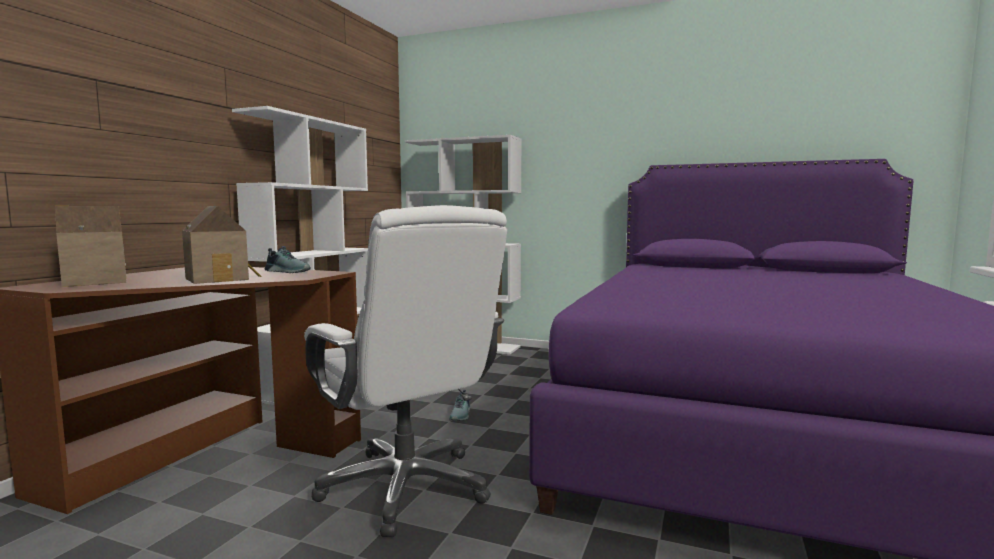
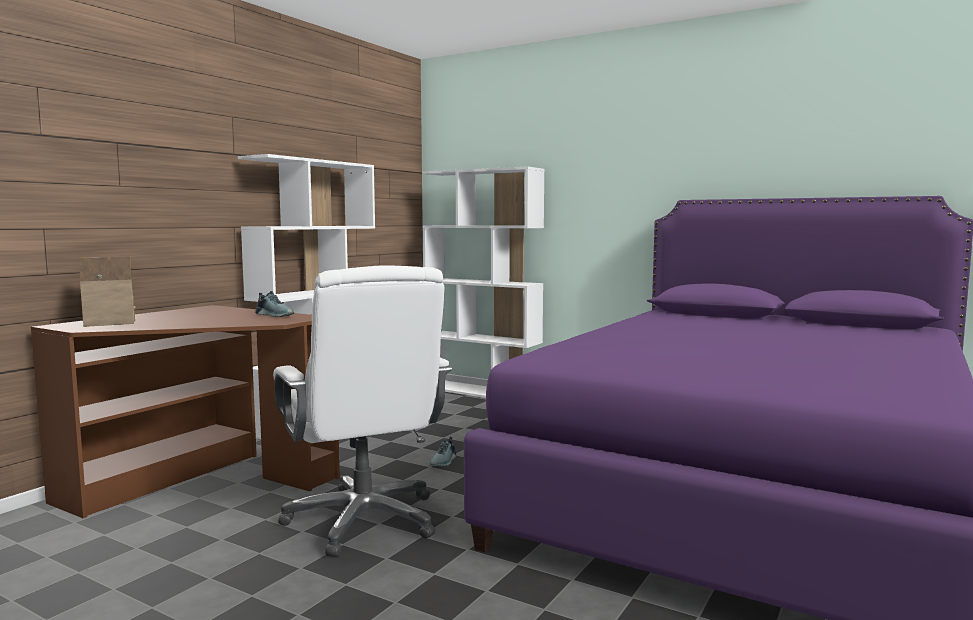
camera: 10 degrees right, 0 degrees up
(220, 279) = (211, 322): toy house -> none

